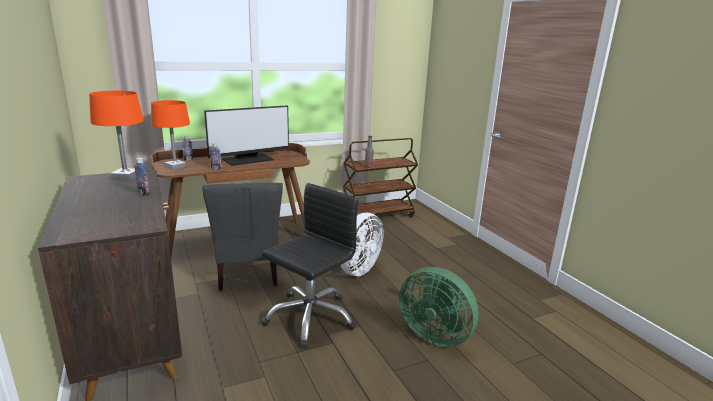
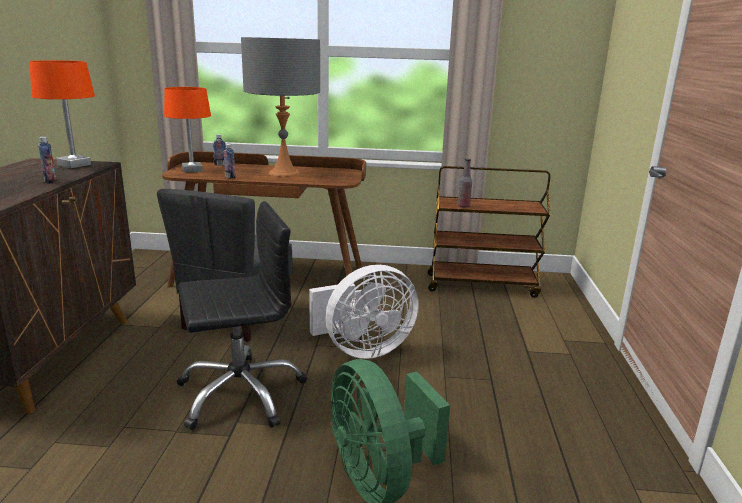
camera: 30 degrees right, 0 degrees up
(248, 160) = (284, 173): monitor -> grey table lamp

